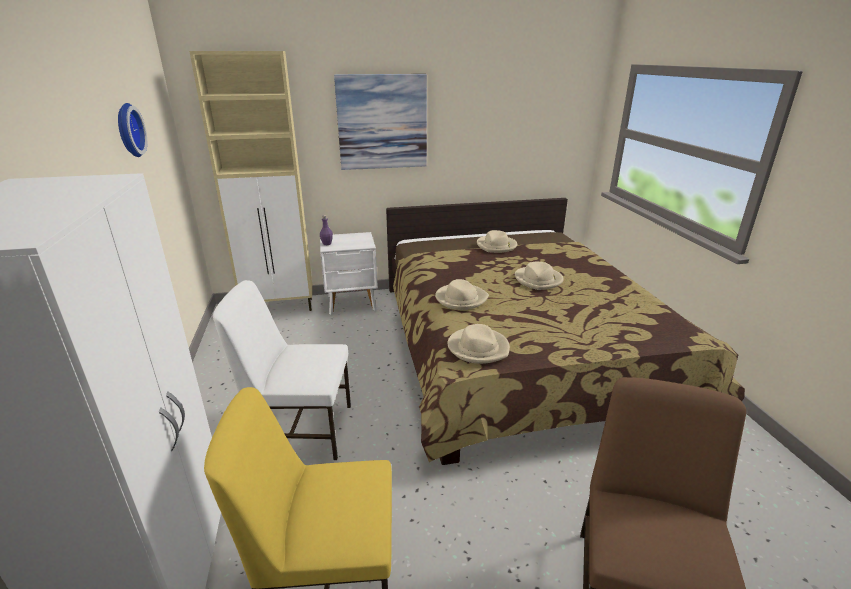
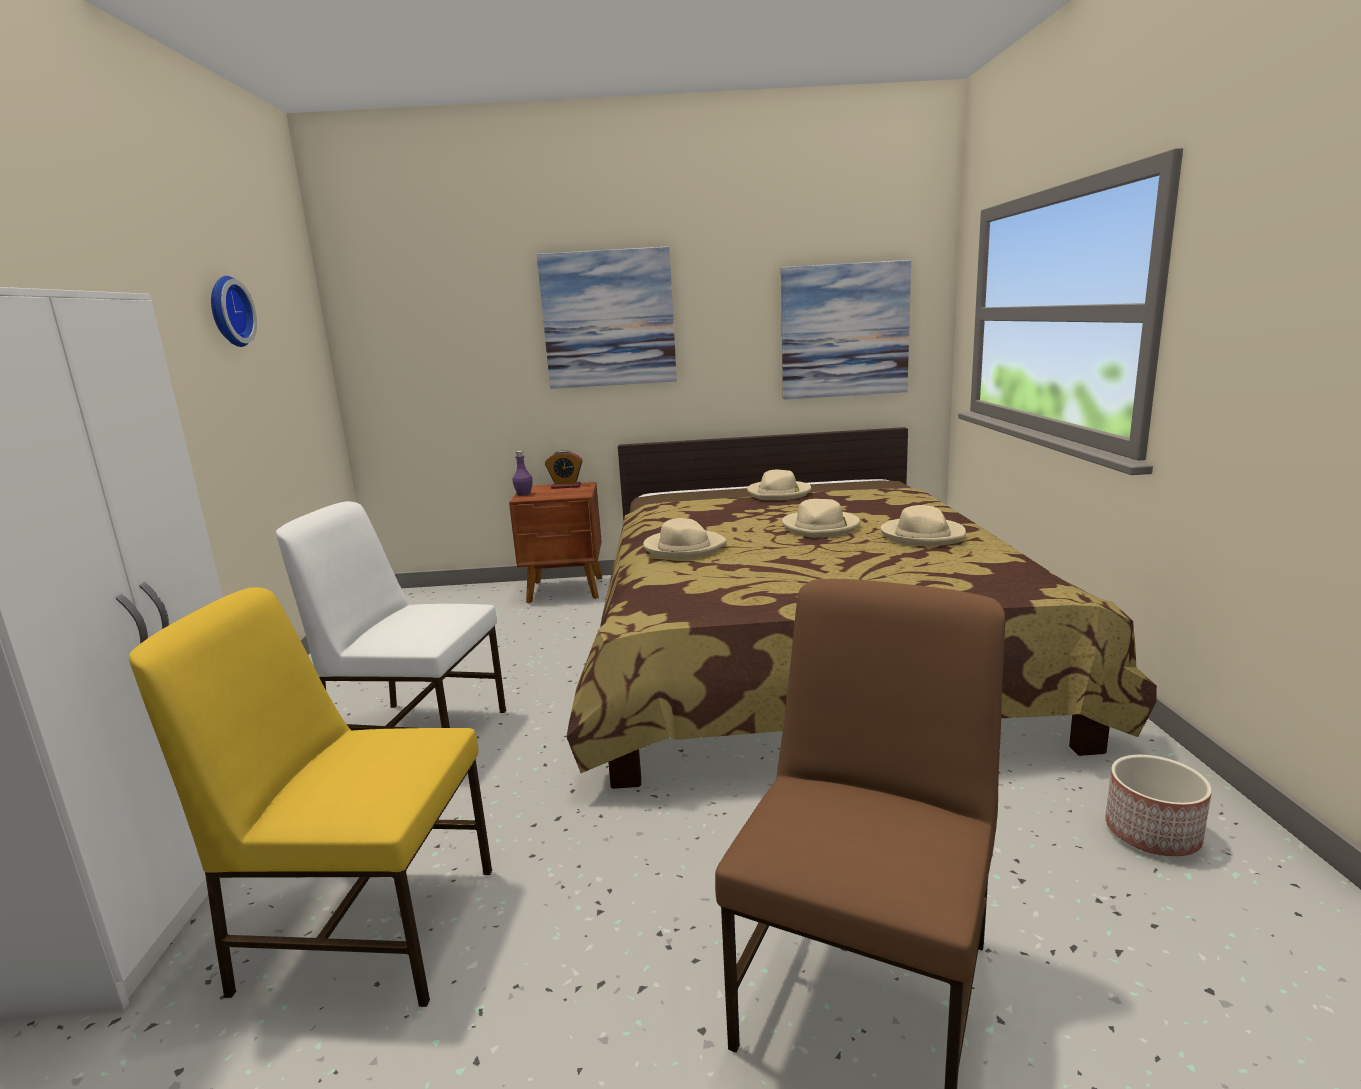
camera: 10 degrees right, 10 degrees down
(280, 307) = (460, 594): beige cabinet -> none
(352, 236) = (566, 486): none -> alarm clock
(352, 303) = (566, 590): white nightstand -> brown nightstand
(478, 348) = (674, 598): beige hat -> beige hat (922, 535)
(534, 135) = (844, 331): none -> picture
(751, 478) = (1153, 834): none -> planter

